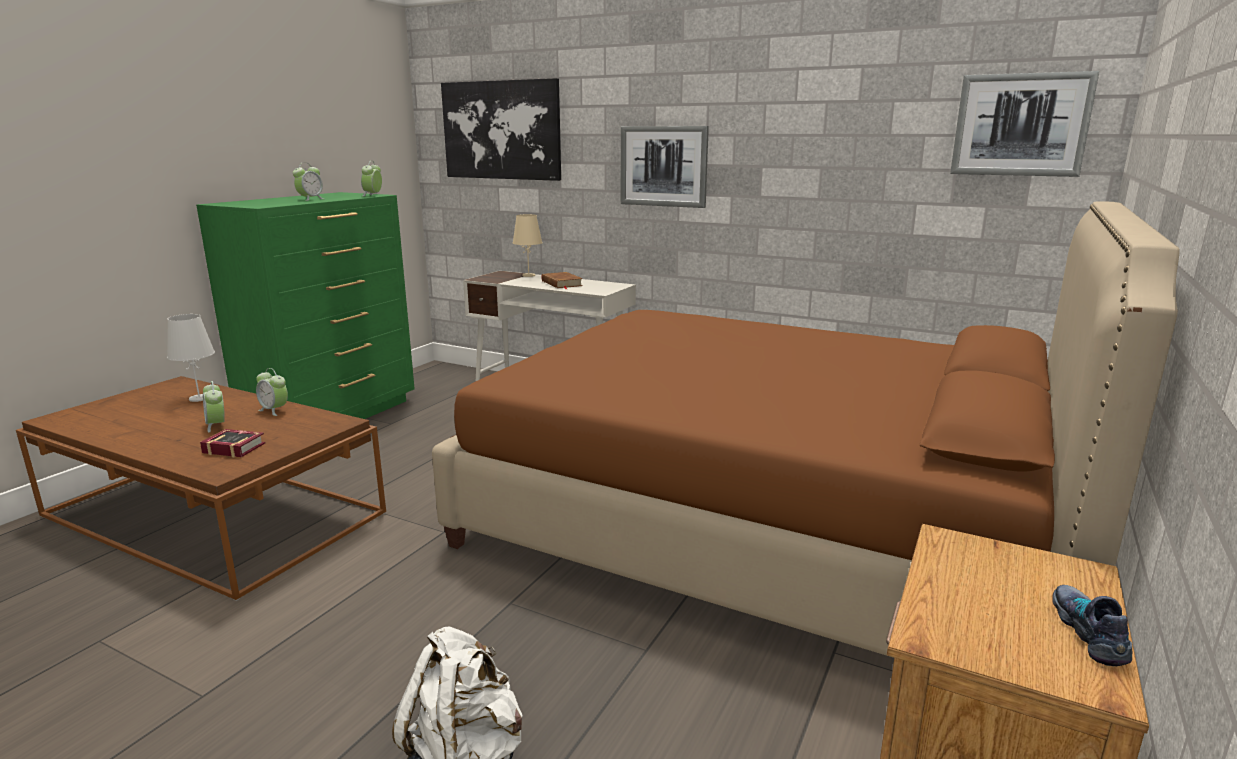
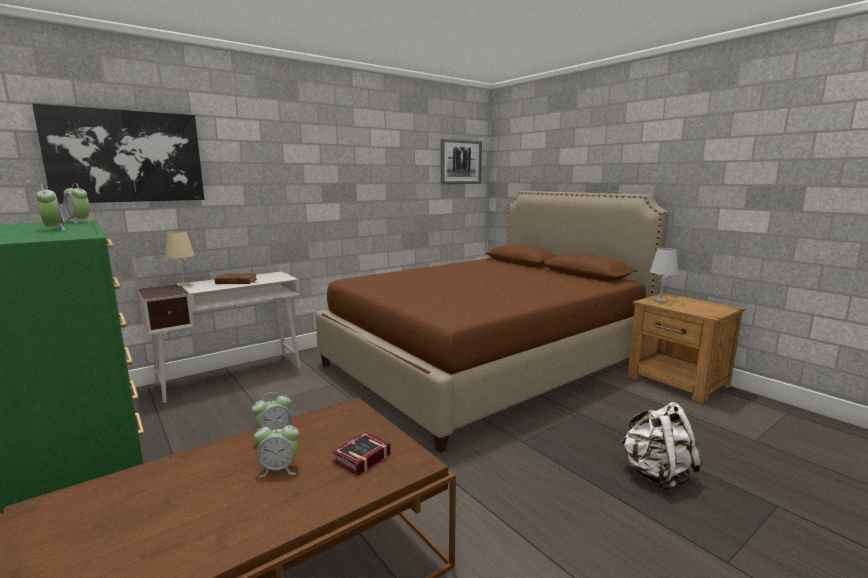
camera: 65 degrees left, 5 degrees down
(199, 398) = (153, 484): white table lamp -> white table lamp (660, 300)
(663, 166) = (294, 185): picture -> none
(1089, 632) = (702, 302): shoe -> none

